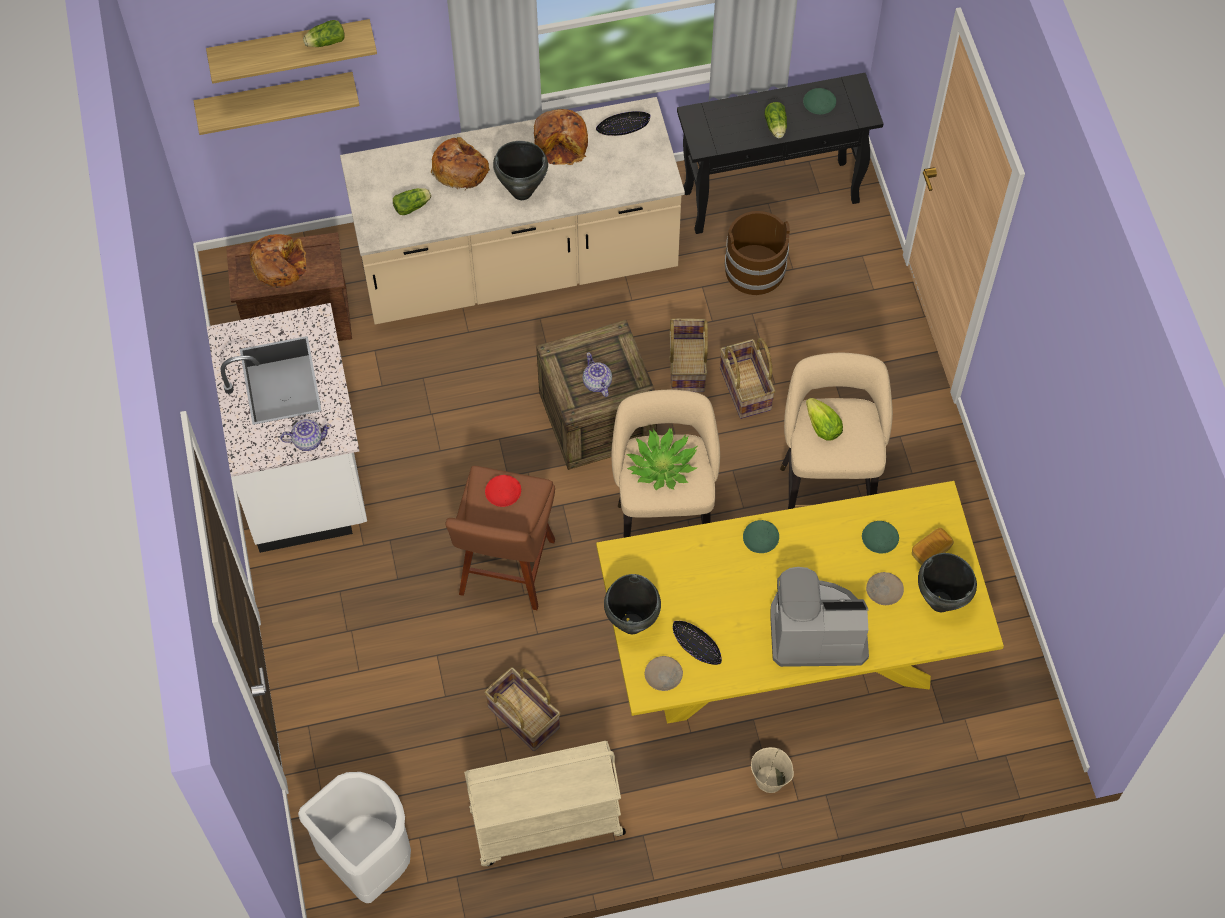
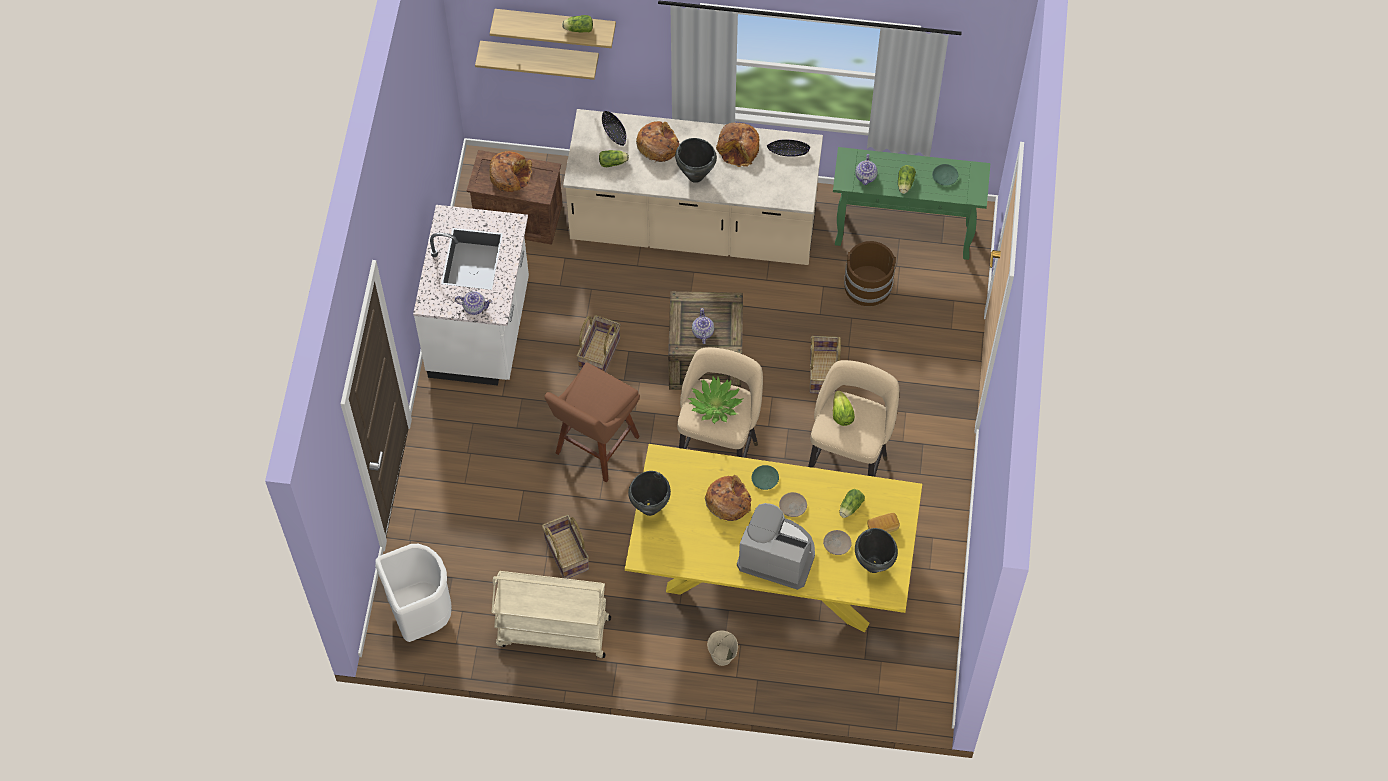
camera: 20 degrees right, 0 degrees up
(503, 493) = (599, 388): red plate -> none
(664, 675) = (657, 550): beige plate -> beige plate (793, 506)
(686, 365) = (786, 341): basket -> basket (598, 353)
(697, 647) = (688, 538): black bowl -> black bowl (614, 132)
(726, 132) = (866, 176): none -> teapot
(727, 582) = (728, 501): none -> bread
(772, 196) = (904, 234): black console table -> green console table
(880, 539) = (850, 507): green plate -> lettuce

